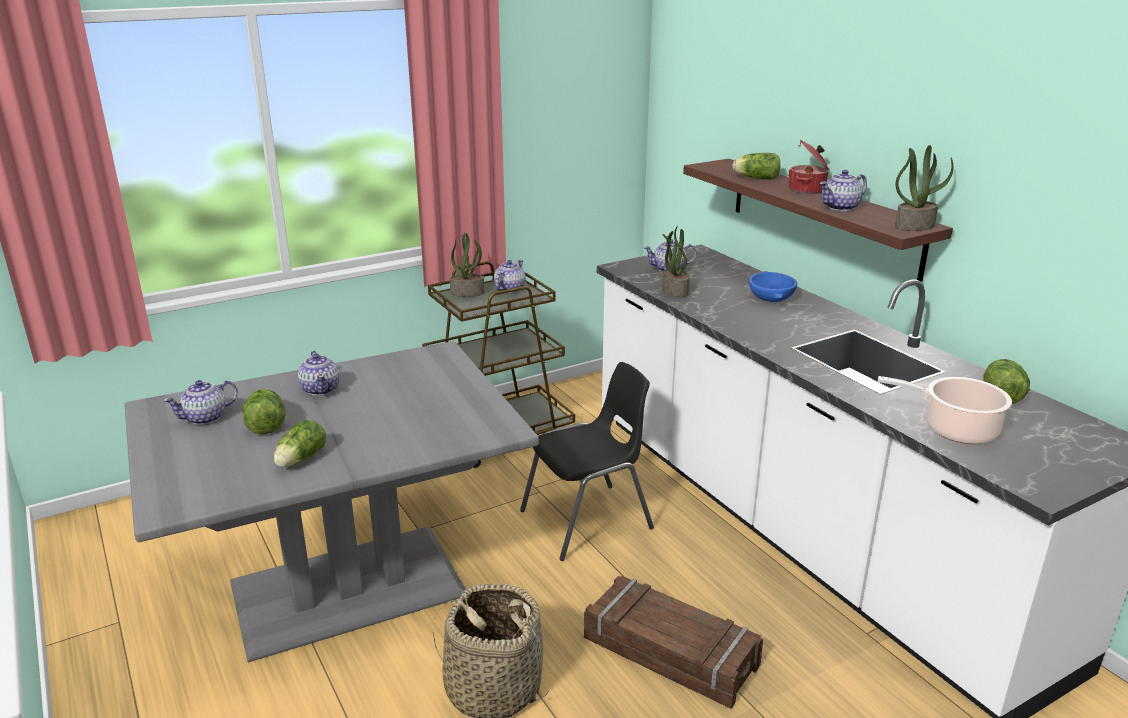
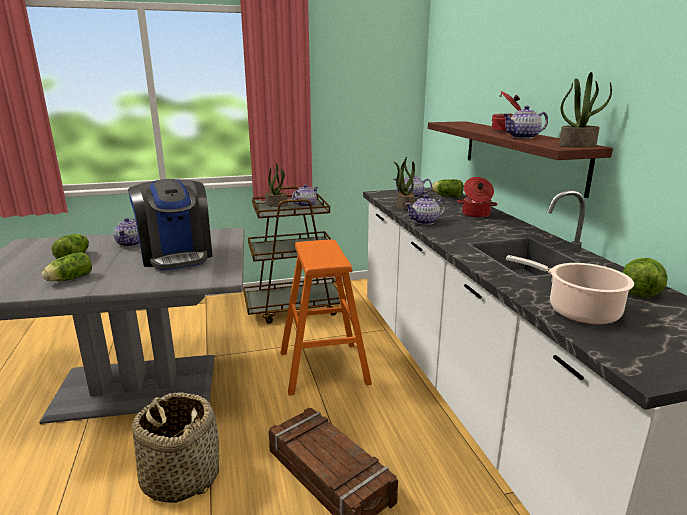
camera: 15 degrees right, 5 degrees down
(206, 418) = (45, 251): teapot -> teapot (425, 222)
(409, 402) = (177, 256): none -> coffee machine
(589, 520) = (323, 368): black chair -> orange stool
(755, 178) = (472, 126): lettuce -> lettuce (446, 196)
(772, 297) = (475, 215): blue bowl -> cooking pot

